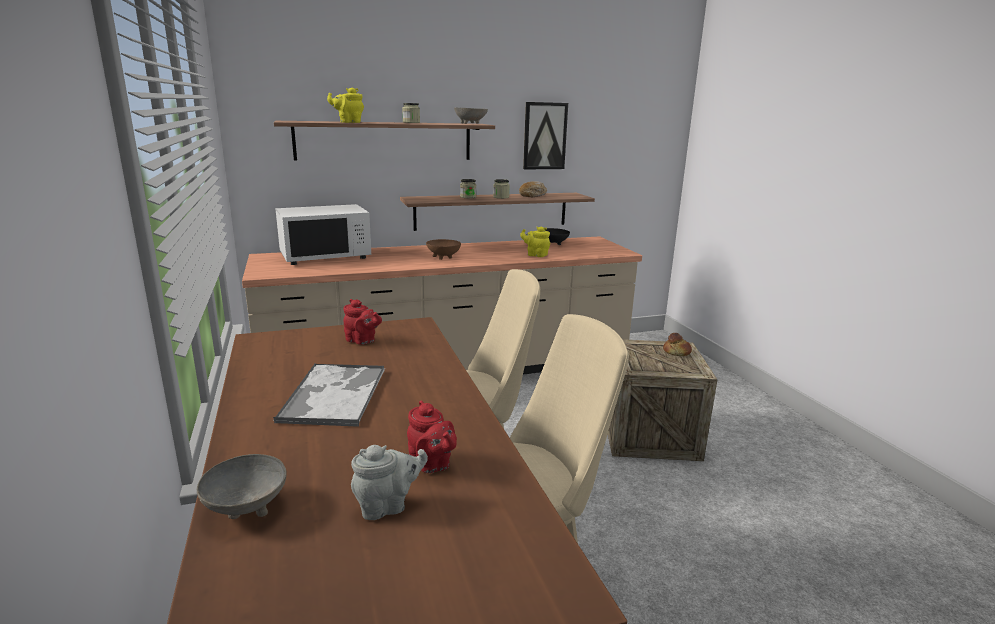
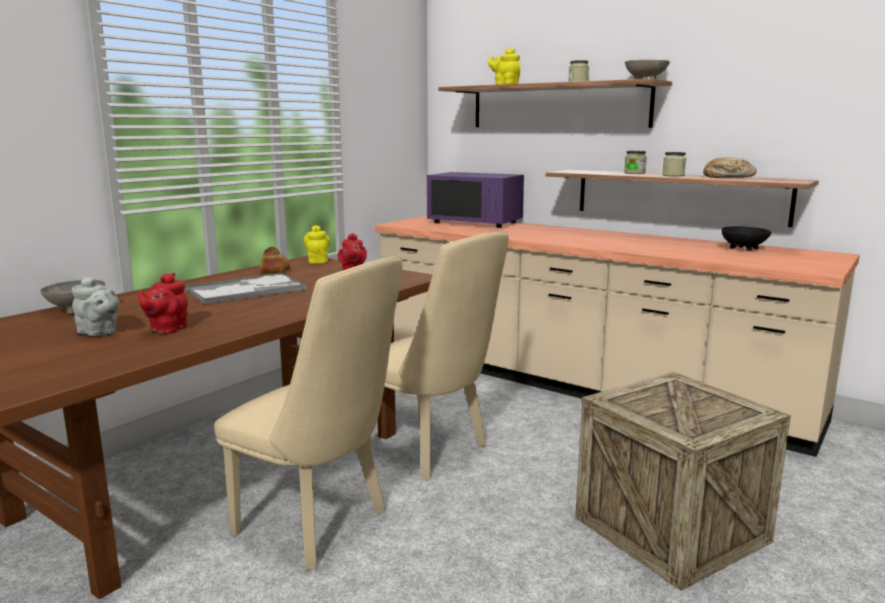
camera: 55 degrees right, 5 degrees down
(325, 256) = (475, 222): white microwave -> purple microwave
(444, 257) = (569, 237): brown bowl -> none
(535, 255) = (677, 251): yellow teapot -> yellow teapot (318, 261)
(544, 136) = (766, 94): picture -> none
(676, 352) = (724, 412): bread -> bread (274, 271)

